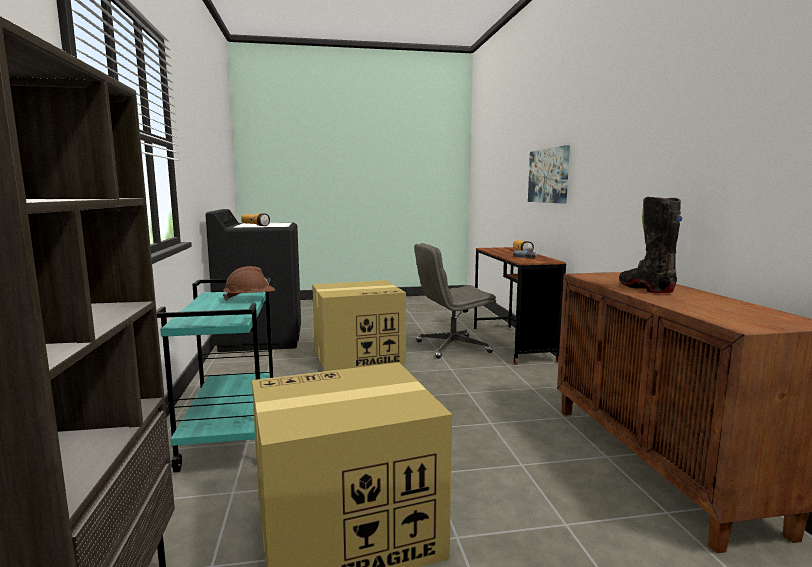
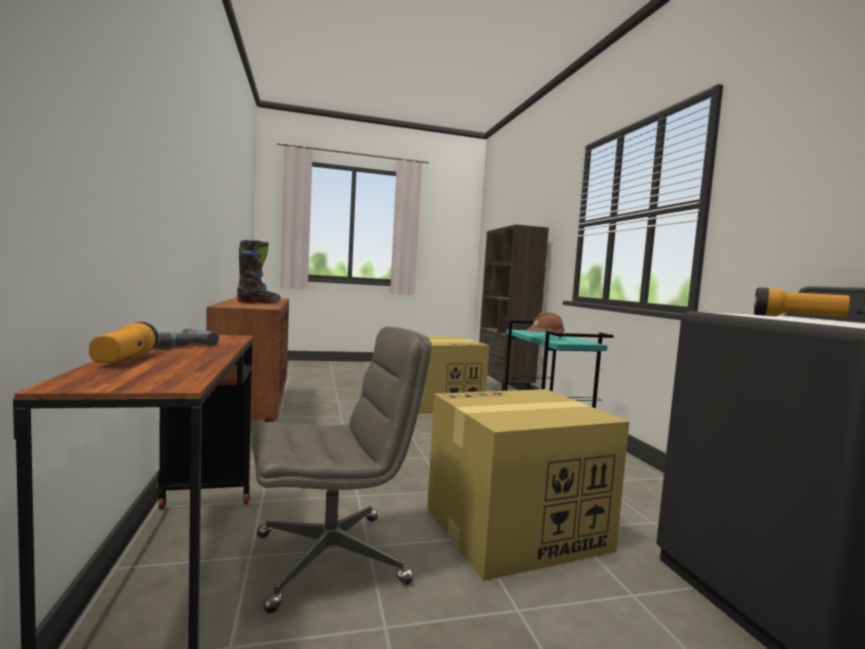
camera: 175 degrees right, 5 degrees down
(549, 175) = (114, 155): picture -> none
(645, 288) = (259, 303): black boot -> black boot turned 120 degrees counterclockwise

